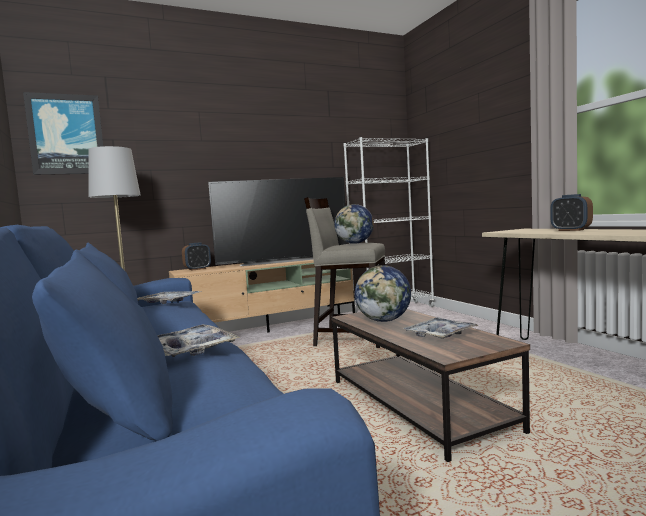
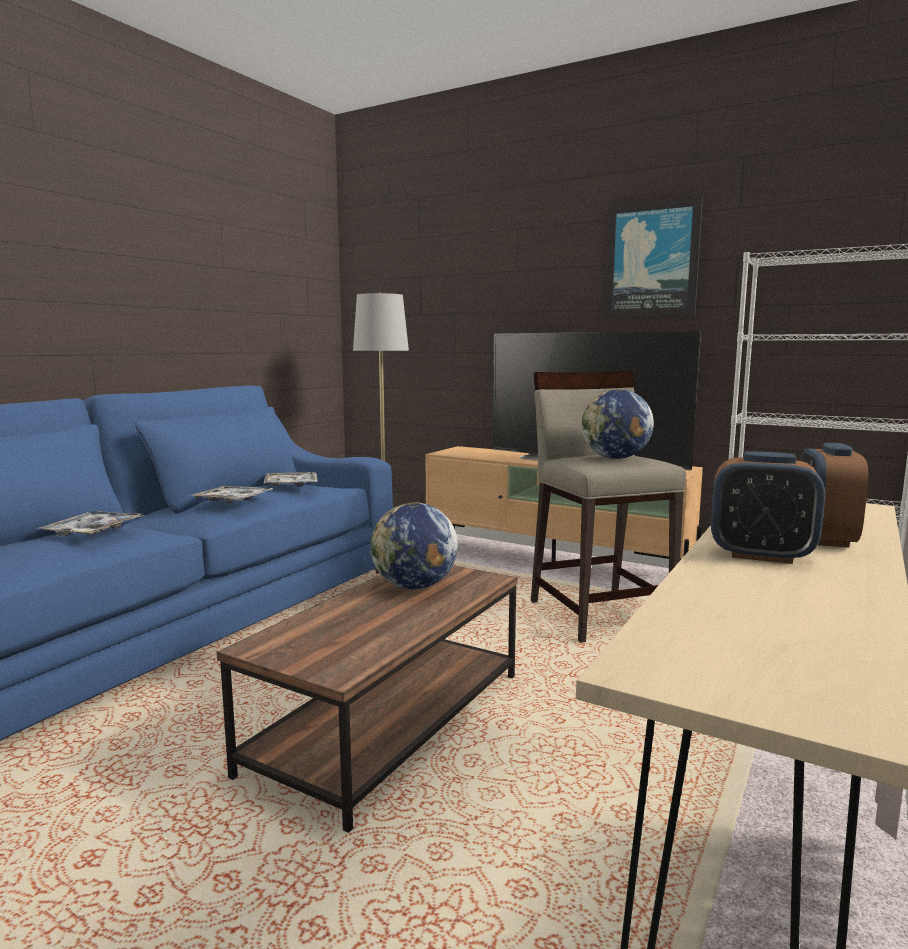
camera: 55 degrees right, 5 degrees up
(66, 134) = (379, 274): picture -> picture (652, 260)
(197, 269) = (477, 451): alarm clock -> alarm clock (760, 555)
(440, 334) = (360, 628): tray -> tray (234, 500)

